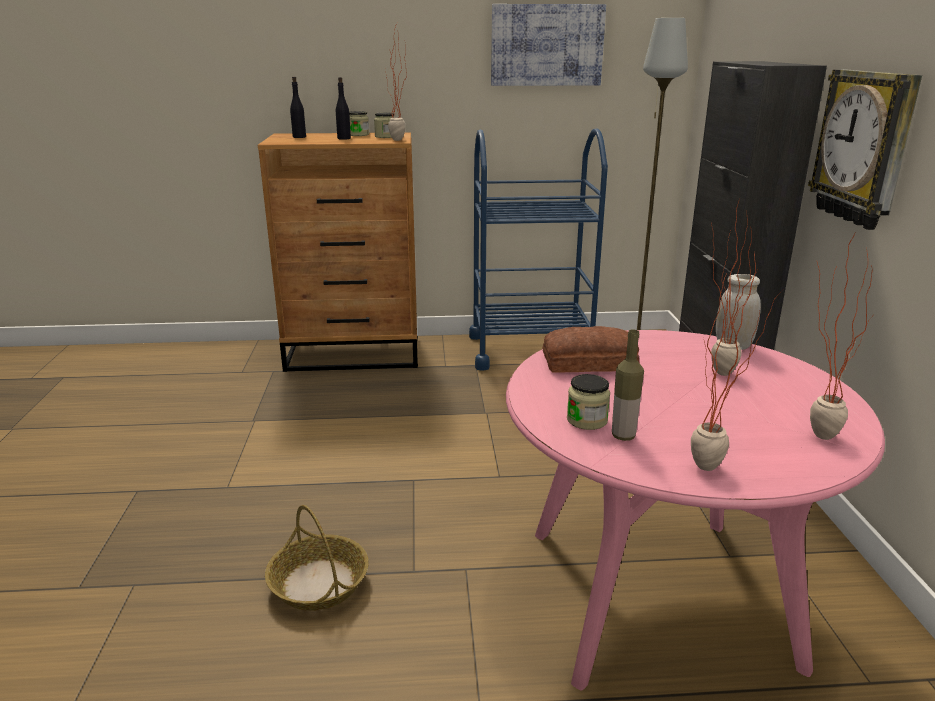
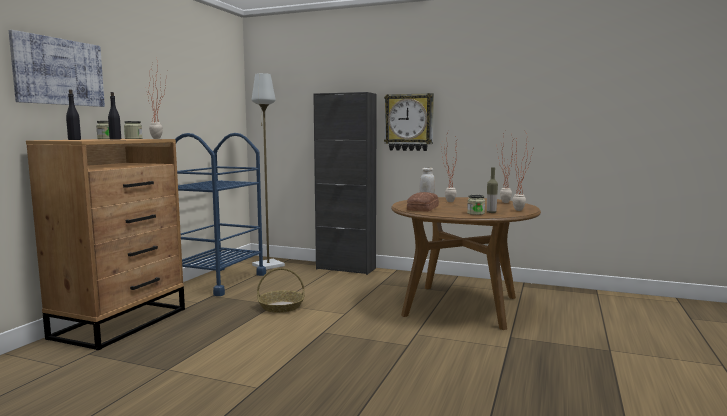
camera: 65 degrees left, 15 degrees down
(319, 583) = (398, 369): basket -> basket (281, 306)
(547, 45) = (189, 84): picture -> picture (59, 72)
(657, 595) = (461, 306): pink dining table -> brown dining table

